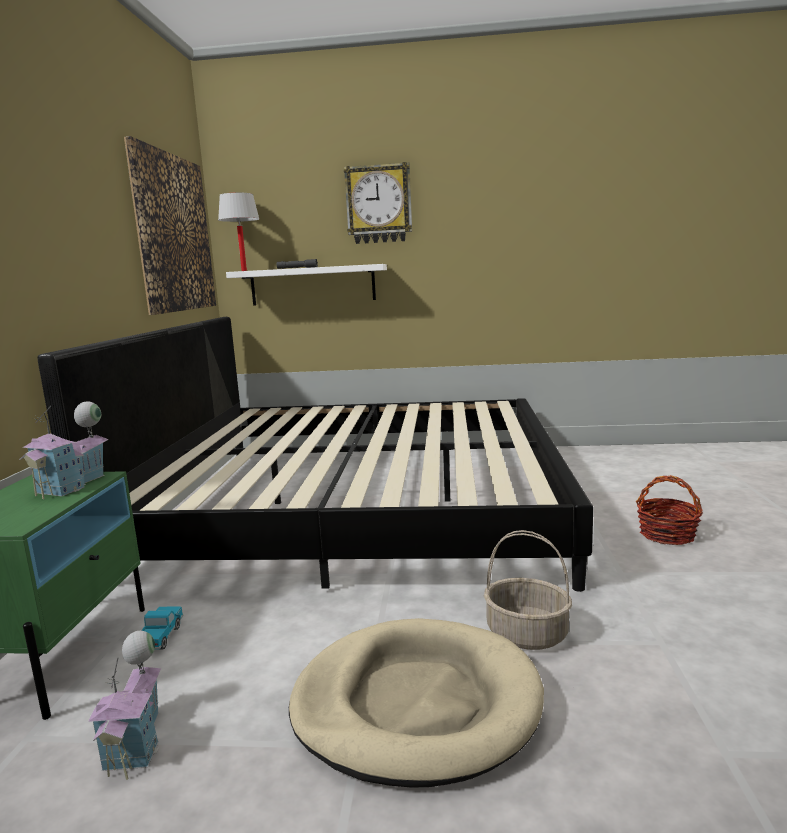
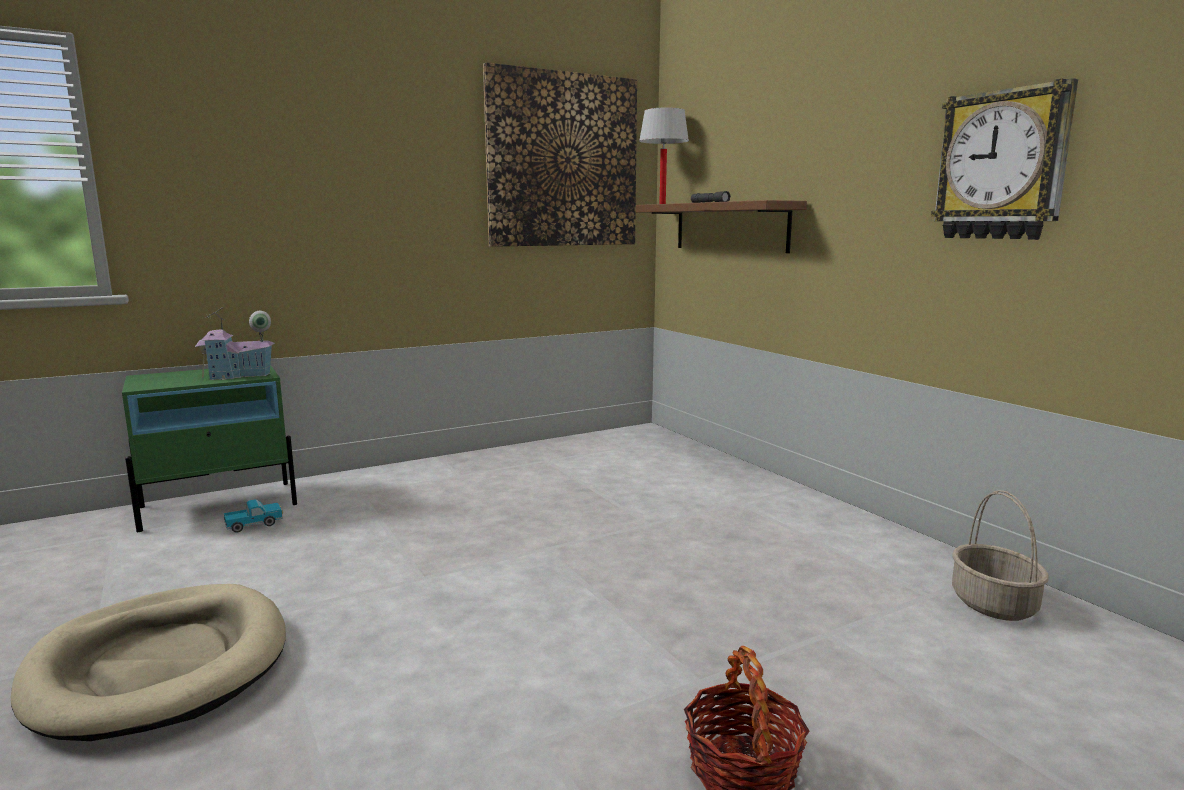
camera: 55 degrees right, 0 degrees up
(138, 741) = (109, 569): toy house -> none
(312, 285) = (730, 227): white shelf -> brown shelf
(358, 504) = (587, 511): bed -> none
(379, 204) = (807, 110): wall clock -> wall clock (1002, 165)
(528, 634) = (319, 698): basket -> basket (994, 604)

